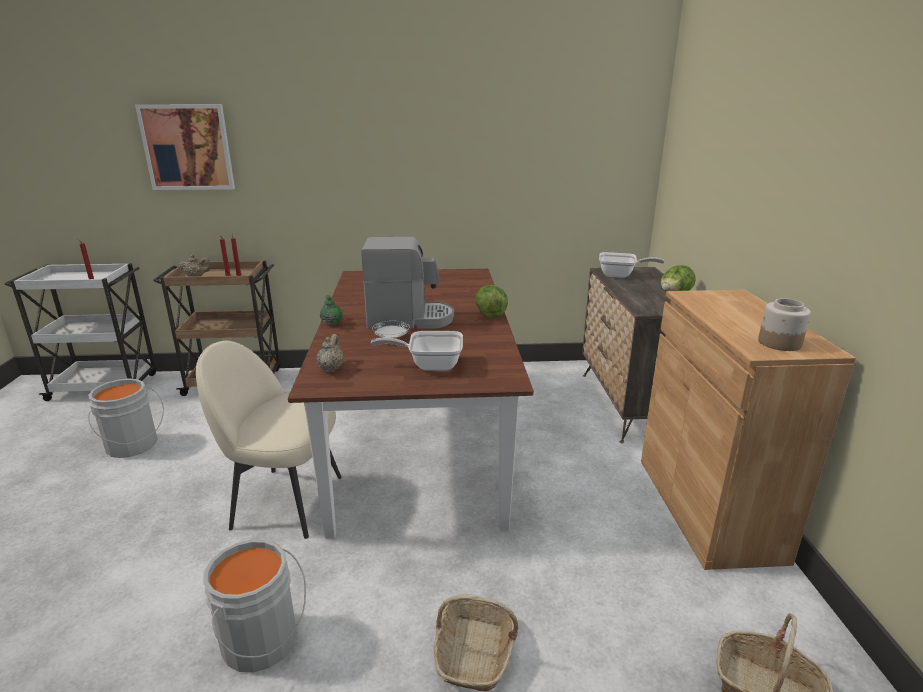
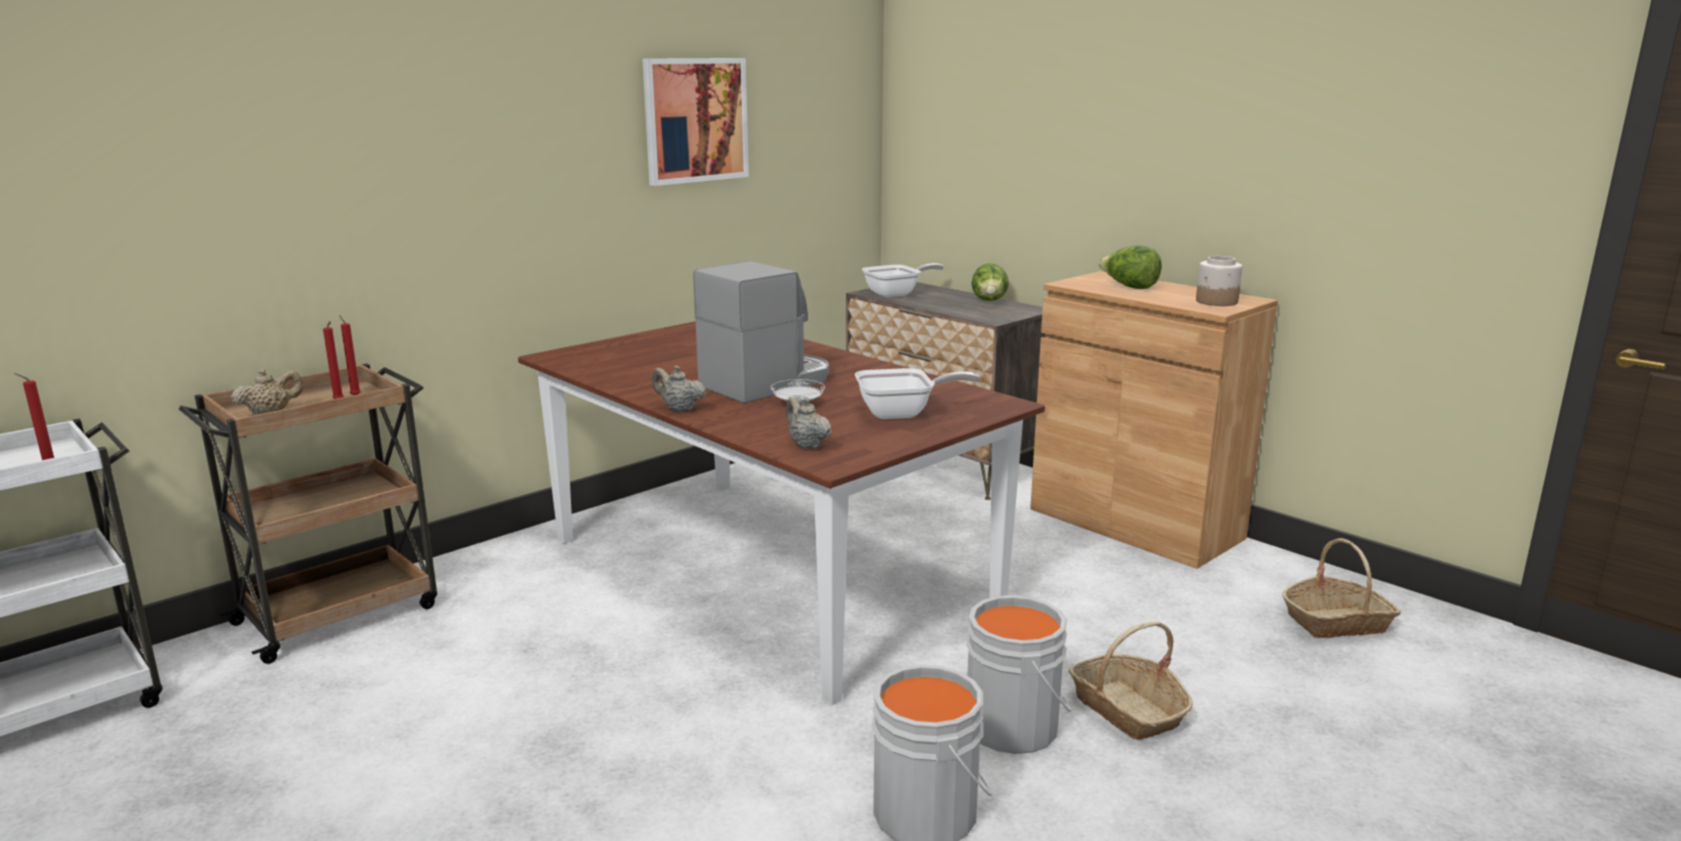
camera: 40 degrees left, 5 degrees down
(133, 445) = (314, 753): grey bucket -> grey bucket (1016, 726)
(187, 147) = (204, 163): picture -> picture (695, 120)
(284, 501) = (711, 698): beige chair -> none
(331, 323) = (678, 409): green teapot -> beige teapot
(429, 365) = (903, 413): frying pan -> frying pan turned 150 degrees counterclockwise
(490, 314) = (846, 358): lettuce -> lettuce (1129, 287)

